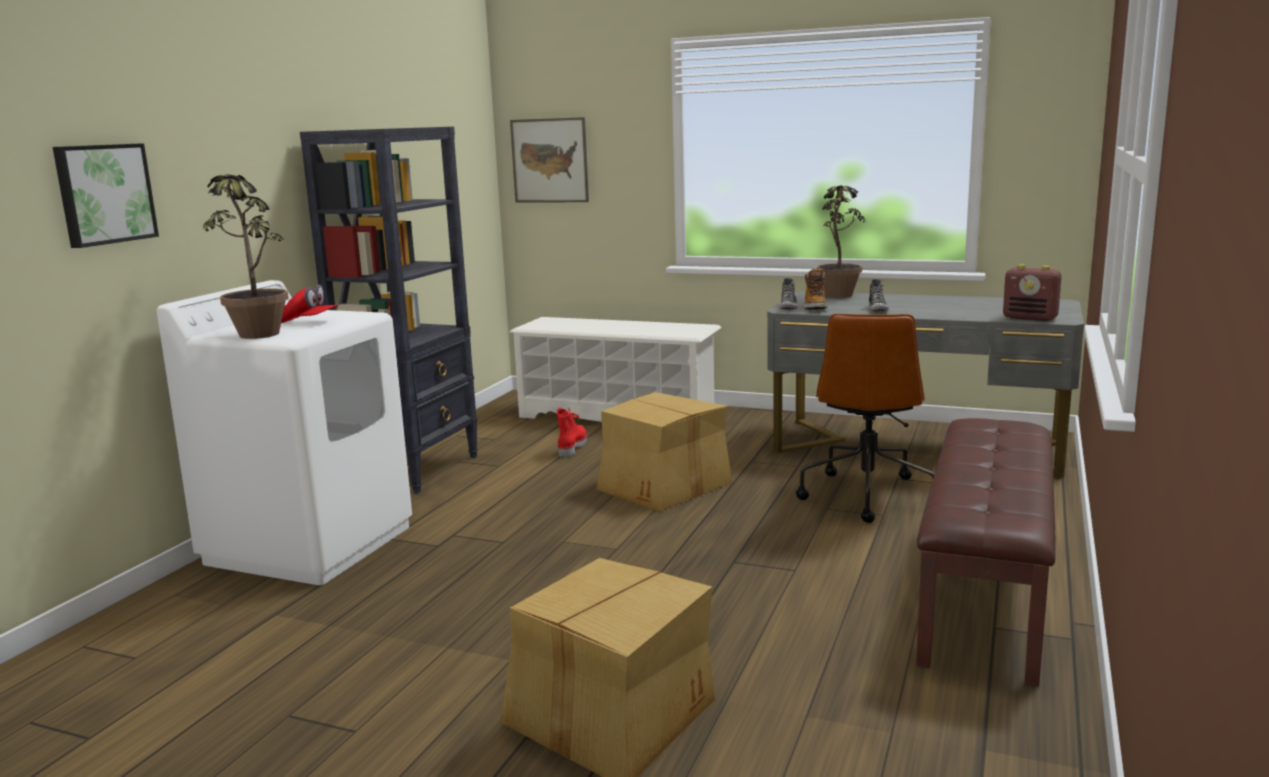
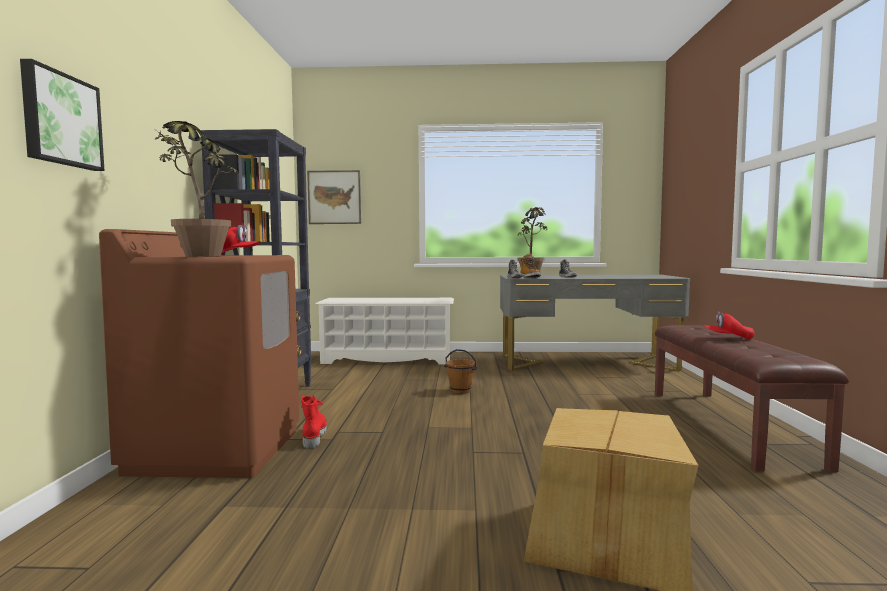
camera: 20 degrees left, 10 degrees down
(310, 544) = (217, 449): white washing machine -> brown washing machine
(571, 447) = (374, 376): red boot -> red boot (313, 436)
(663, 485) = (460, 391): cardboard box -> brown bucket
(866, 495) = (591, 386): brown office chair -> none
(995, 461) = (728, 338): none -> red cap
(1030, 318) = (658, 277): radio -> none

